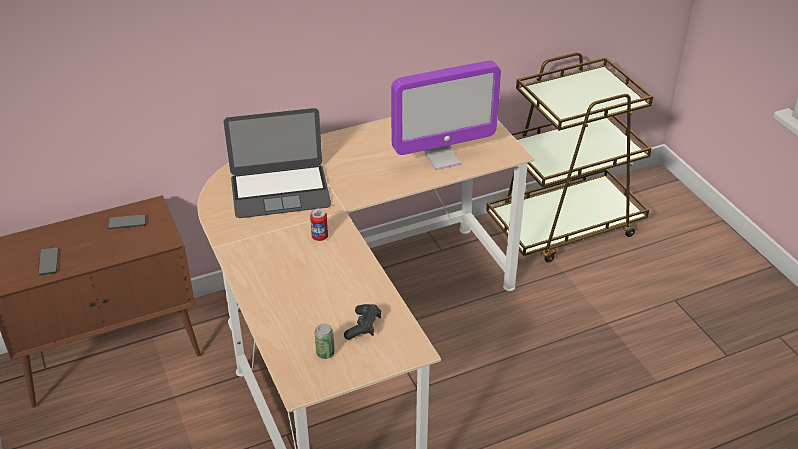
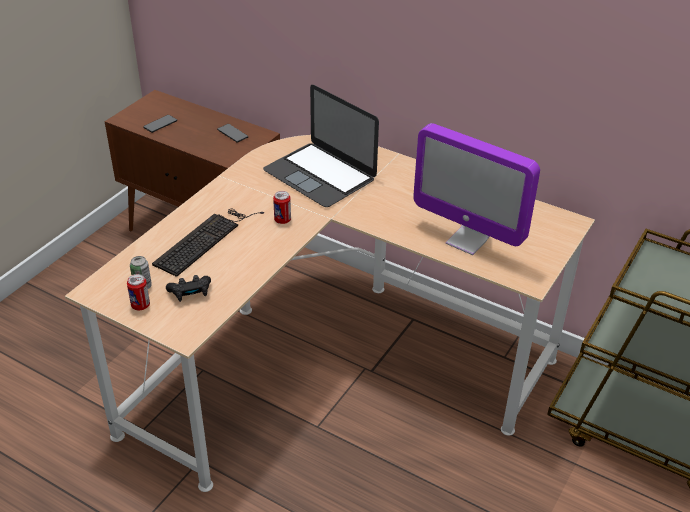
camera: 55 degrees right, 0 degrees up
(298, 290) = (206, 239): none -> keyboard
(350, 364) = (140, 305): none -> can

